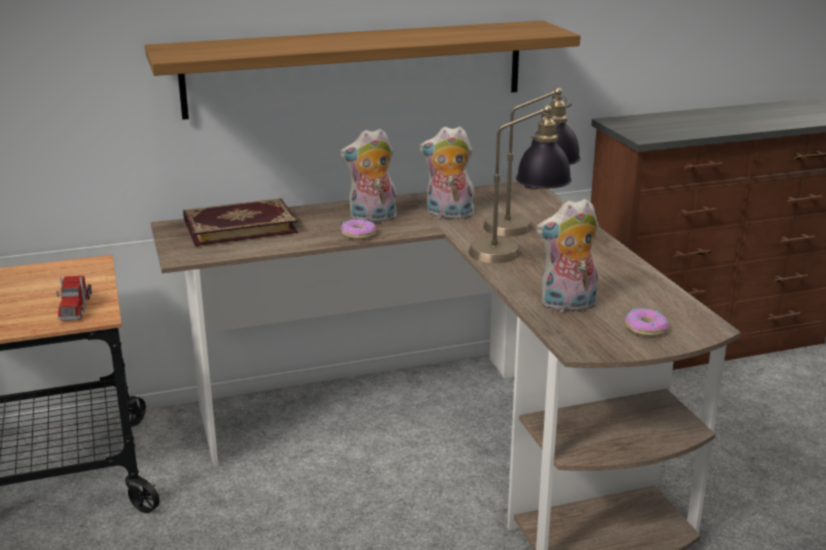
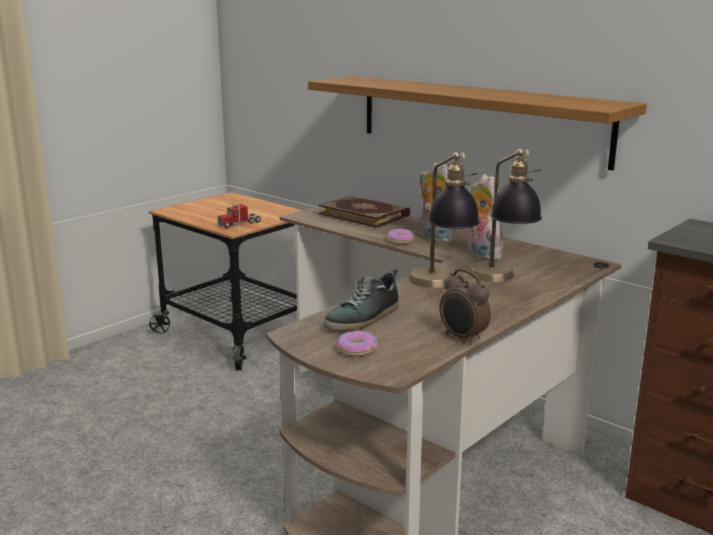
camera: 60 degrees right, 5 degrees down
(567, 306) = (363, 317): plush toy -> shoe
(652, 280) = (462, 338): none -> alarm clock

